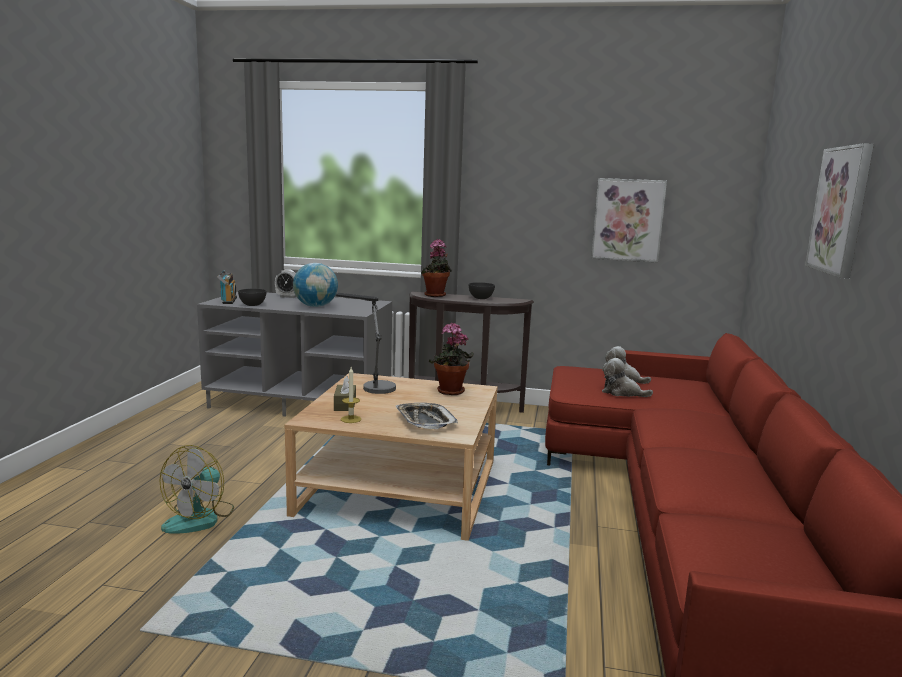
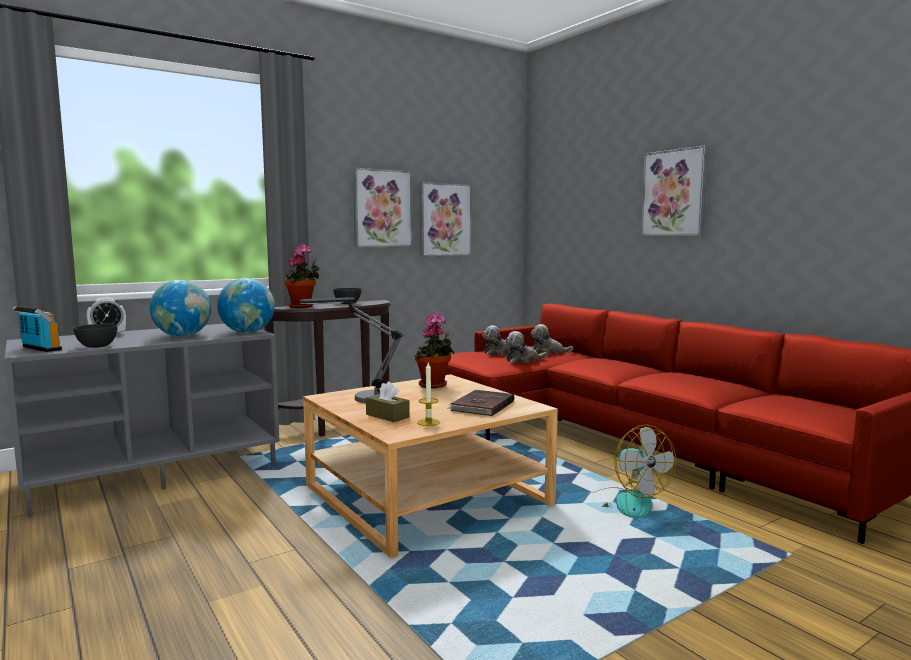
camera: 45 degrees left, 5 degrees down
(200, 518) = (307, 605): fan -> fan (625, 502)
(358, 311) = (247, 332): none -> globe
(425, 420) = (481, 406): tray -> brown book
(549, 206) = (382, 208): none -> picture
(680, 391) = (548, 352): none -> plush toy

